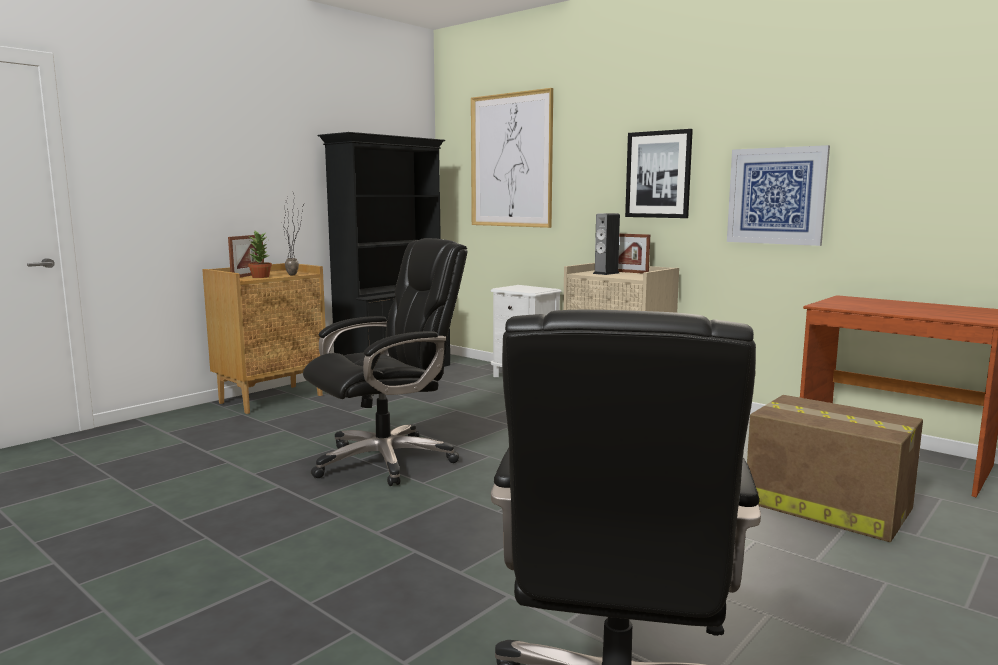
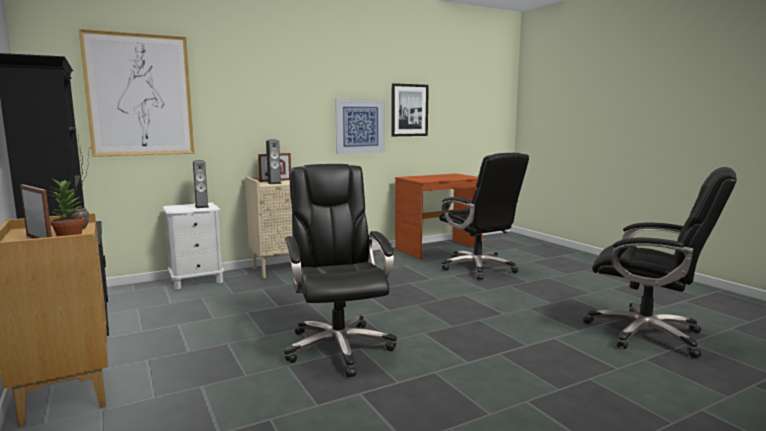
camera: 70 degrees left, 0 degrees up
(530, 290) = (201, 206): none -> speaker
(658, 174) = (287, 112): picture -> picture (409, 110)
(825, 505) = (478, 268): cardboard box -> black office chair

